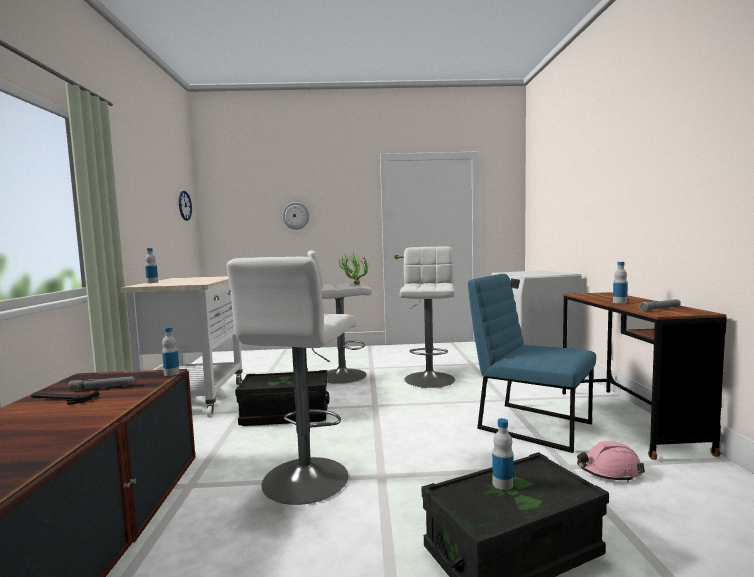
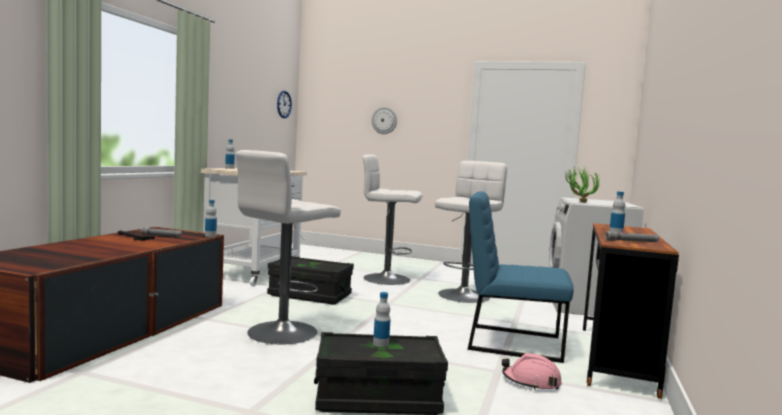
camera: 20 degrees right, 0 degrees up
(353, 284) = (406, 191): potted plant -> potted plant (578, 202)
(531, 424) = (511, 342): blue chair -> blue chair turned 45 degrees counterclockwise

